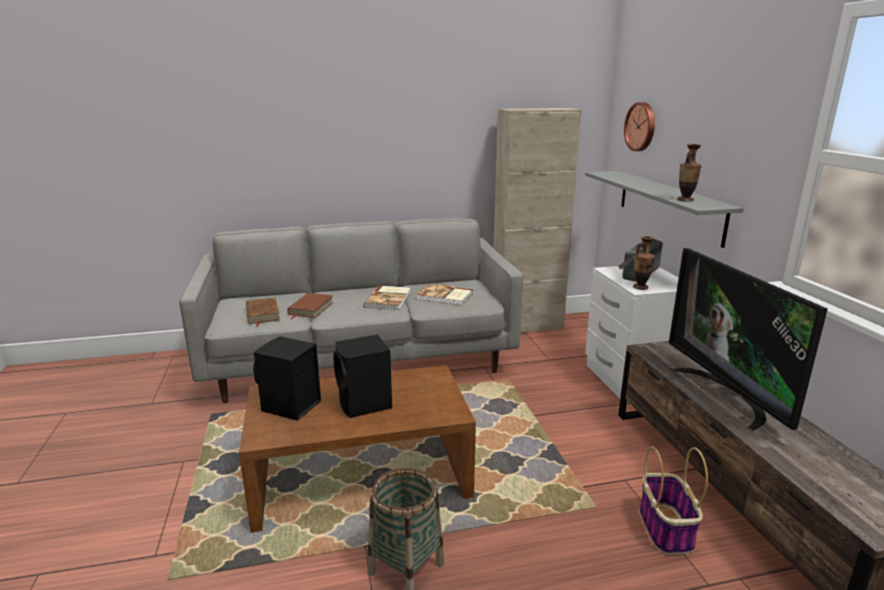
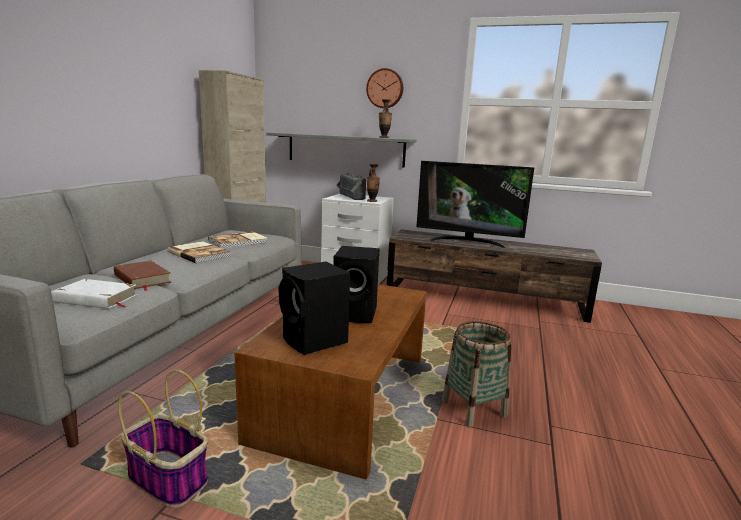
camera: 60 degrees left, 5 degrees down
(262, 314) = (96, 299): brown book -> white book
(641, 126) = (302, 96): wall clock -> wall clock (385, 88)
(666, 529) = (495, 321): basket -> basket (169, 479)

